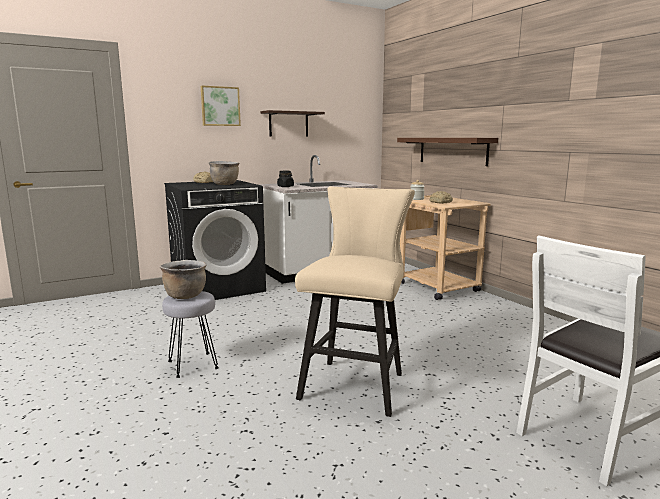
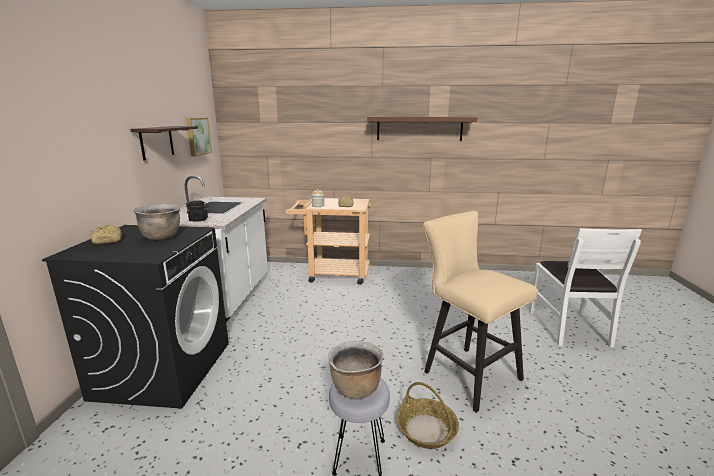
camera: 55 degrees left, 5 degrees up
(220, 106) = (88, 126): picture -> picture (197, 136)
(247, 382) = (426, 429): none -> basket
(452, 150) = (321, 158): brown shelf -> brown shelf (419, 128)

